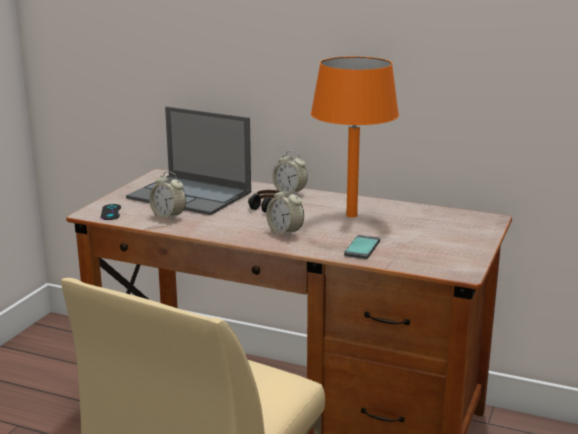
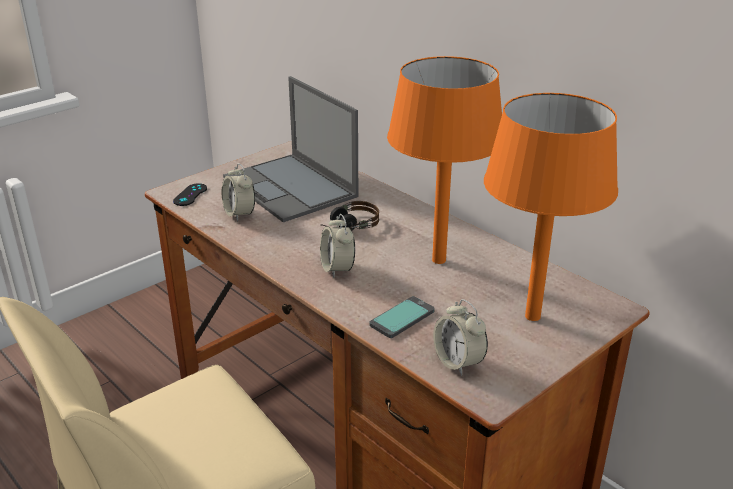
camera: 25 degrees right, 10 degrees up
(290, 192) = (401, 206): alarm clock -> alarm clock (458, 362)
(445, 231) = (532, 316): none -> orange table lamp

